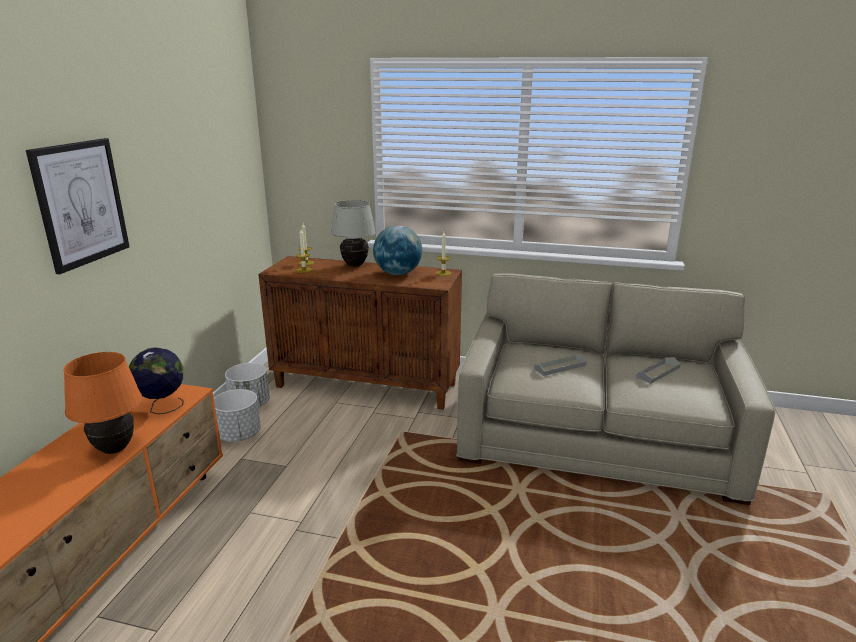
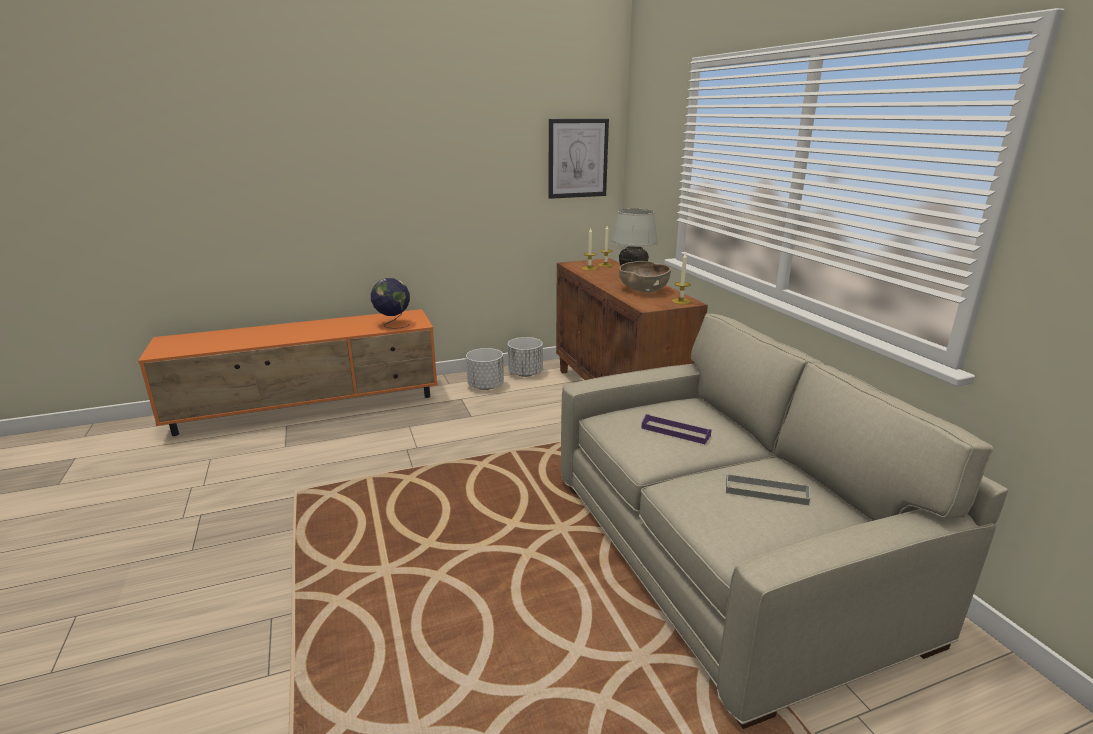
camera: 55 degrees right, 0 degrees up
(81, 203) = (390, 167): picture -> picture (577, 158)
(115, 449) = (336, 332): orange table lamp -> none
(398, 273) = (644, 290): globe -> brown bowl
(560, 367) = (675, 431): grey tray -> purple tray

